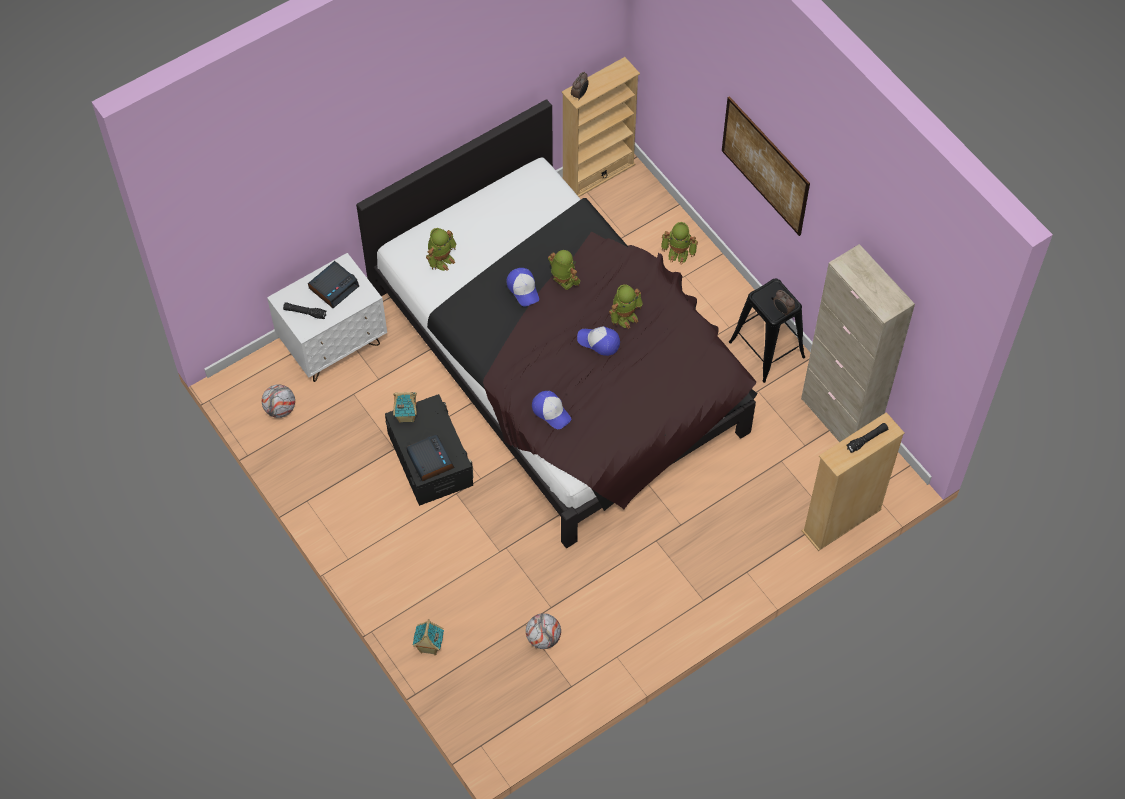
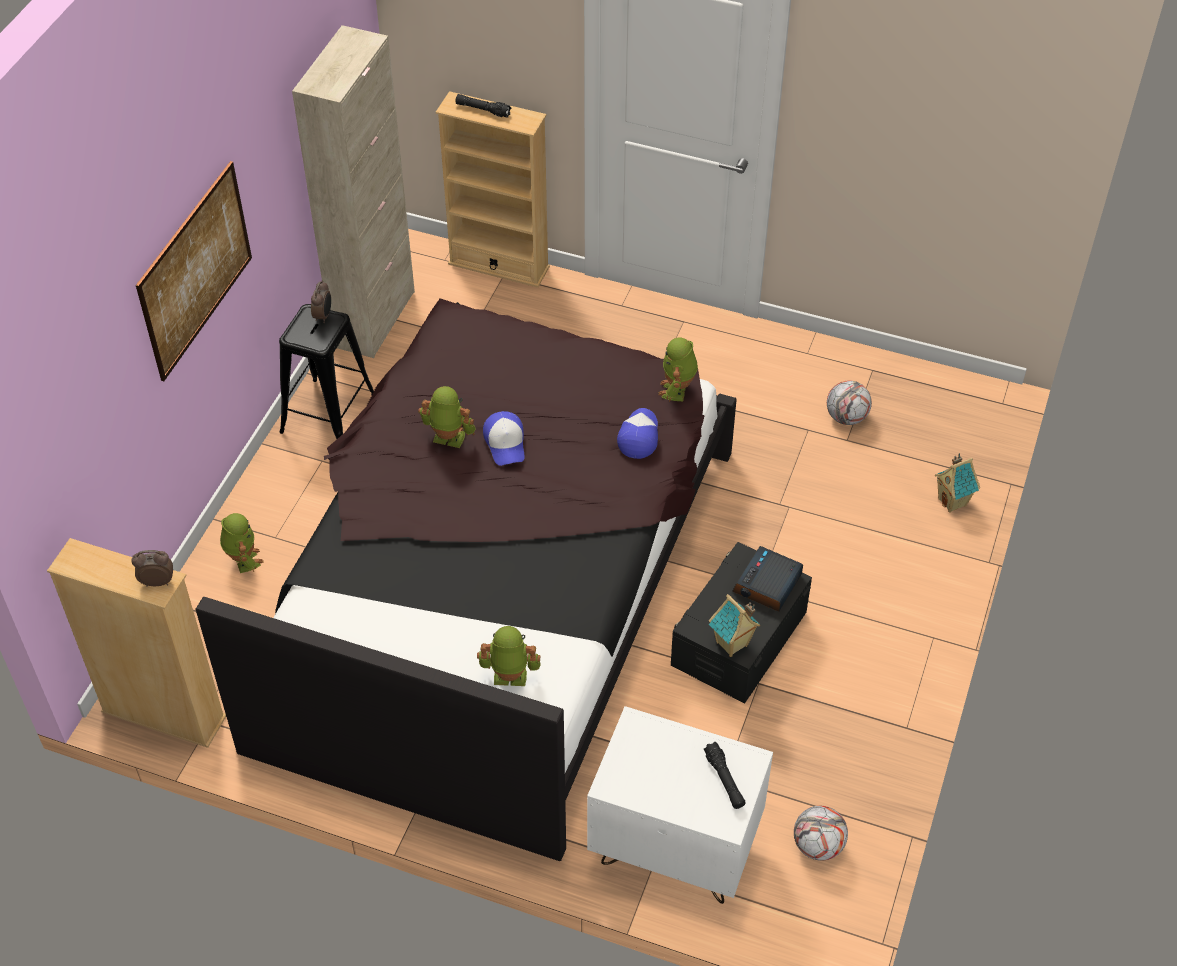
camera: 125 degrees left, 10 degrees down
(334, 287) = (655, 773): alarm clock -> none
(523, 289) = (487, 558): cap -> none
(563, 281) = (443, 525): toy robot -> toy robot (677, 391)

